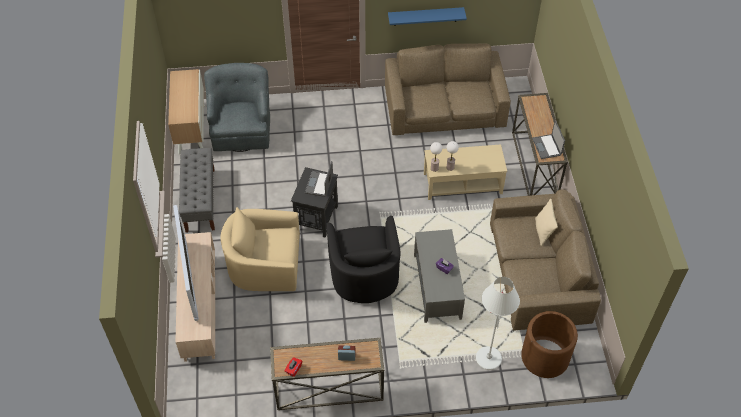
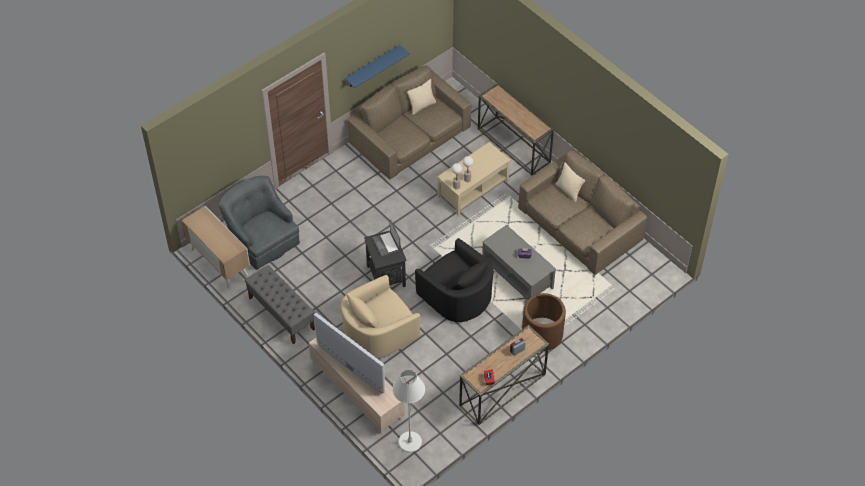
camera: 35 degrees left, 0 degrees up
(467, 83) = (422, 106): none -> beige pillow
(488, 358) = (592, 304): white floor lamp -> white floor lamp (409, 442)
(545, 357) = (629, 281): brown planter -> brown planter (542, 334)
(547, 147) = (531, 125): laptop -> none

